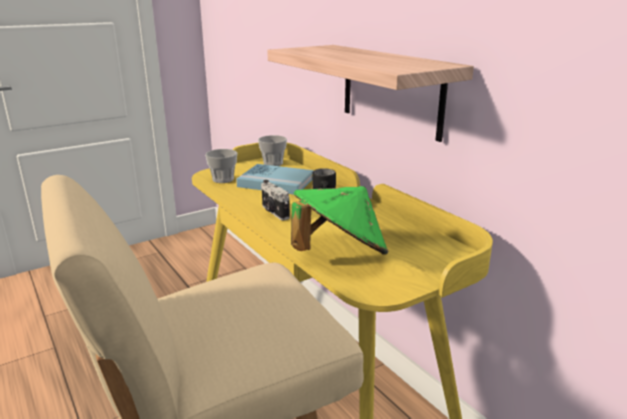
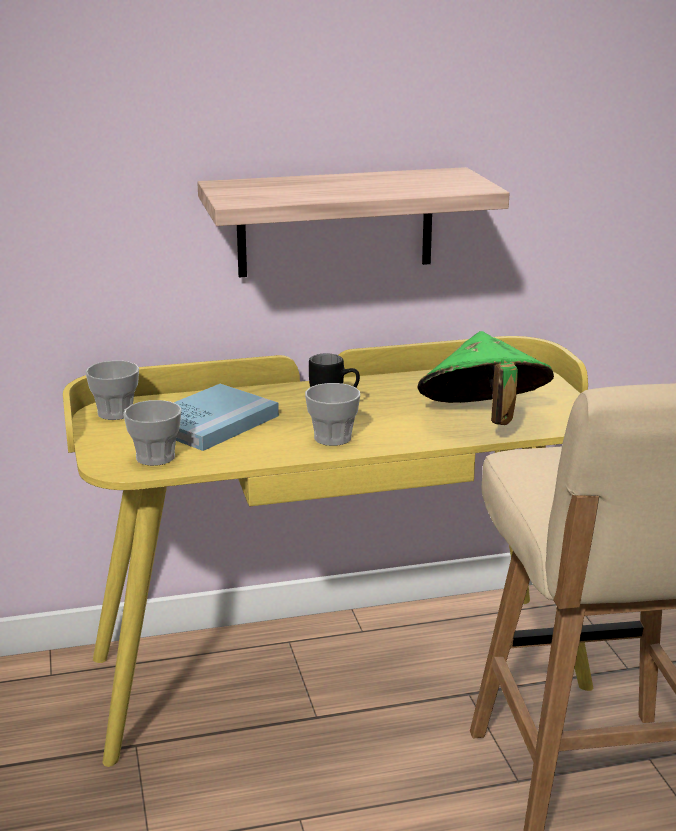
camera: 70 degrees left, 0 degrees up
(274, 212) = (332, 438): camera -> cup

